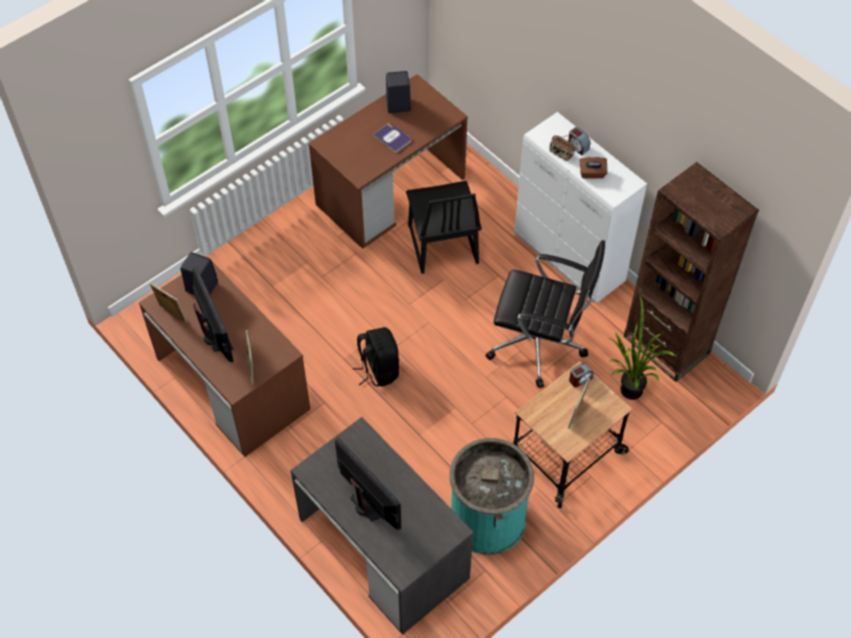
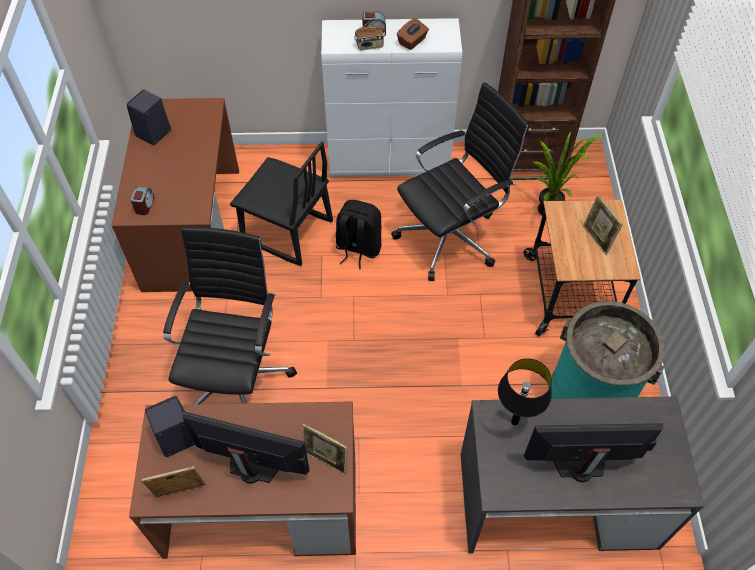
camera: 50 degrees left, 0 degrees up
(304, 304) = (236, 378): none -> black office chair
(367, 449) = (514, 422): none -> black table lamp
(378, 370) = (365, 369): black backpack -> black backpack (358, 248)
(392, 138) = (184, 161): book -> none
(580, 379) = (563, 213): alarm clock -> alarm clock (144, 205)

